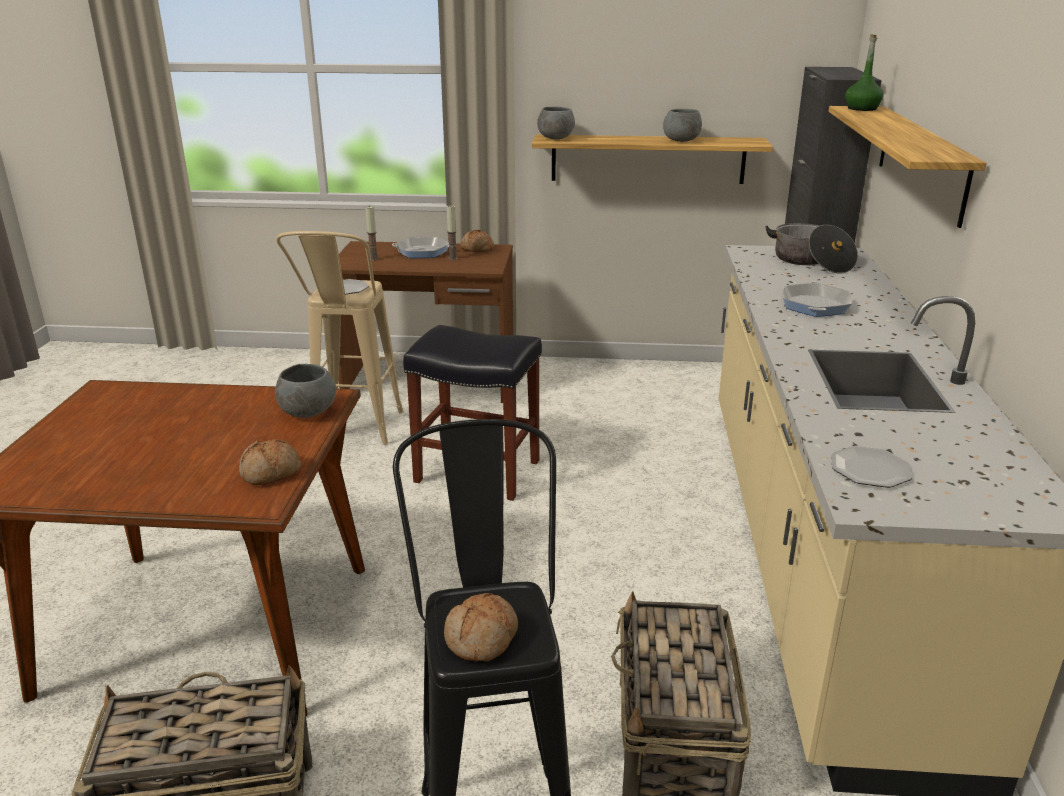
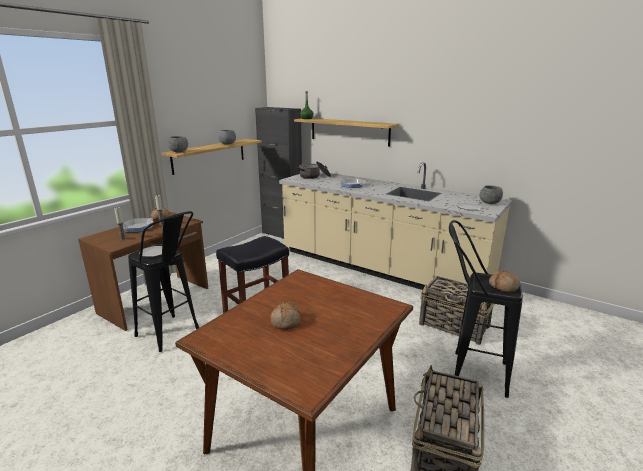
camera: 60 degrees left, 5 degrees down
(270, 473) = (366, 300): bread -> bread (286, 321)
(307, 412) = (311, 283): grey bowl -> grey bowl (489, 203)
(354, 433) = (173, 336): beige stool -> black stool

